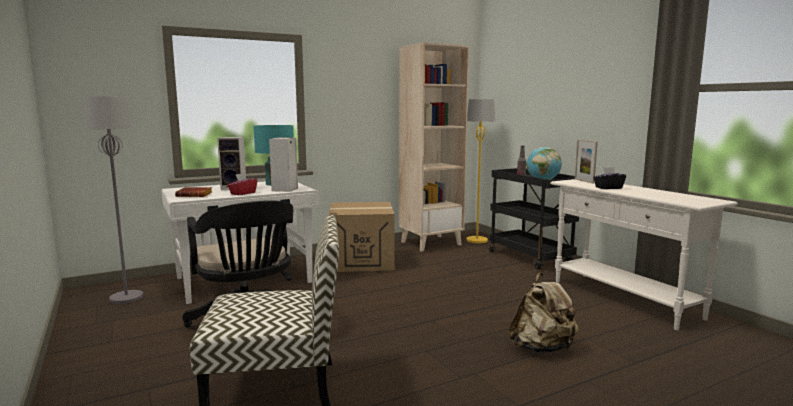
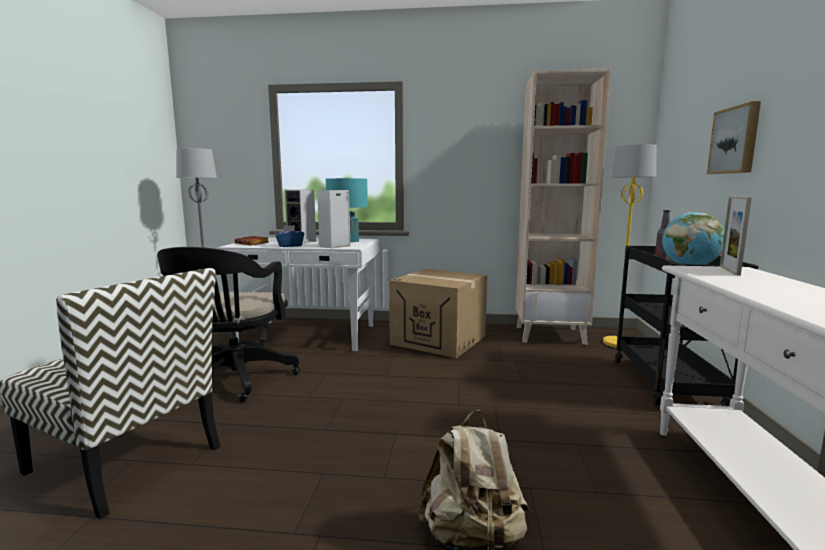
camera: 35 degrees right, 0 degrees up
(243, 193) = (290, 246): red tissue box -> blue tissue box
(554, 102) = (735, 140): none -> picture
(608, 188) = (746, 285): black tissue box -> none

